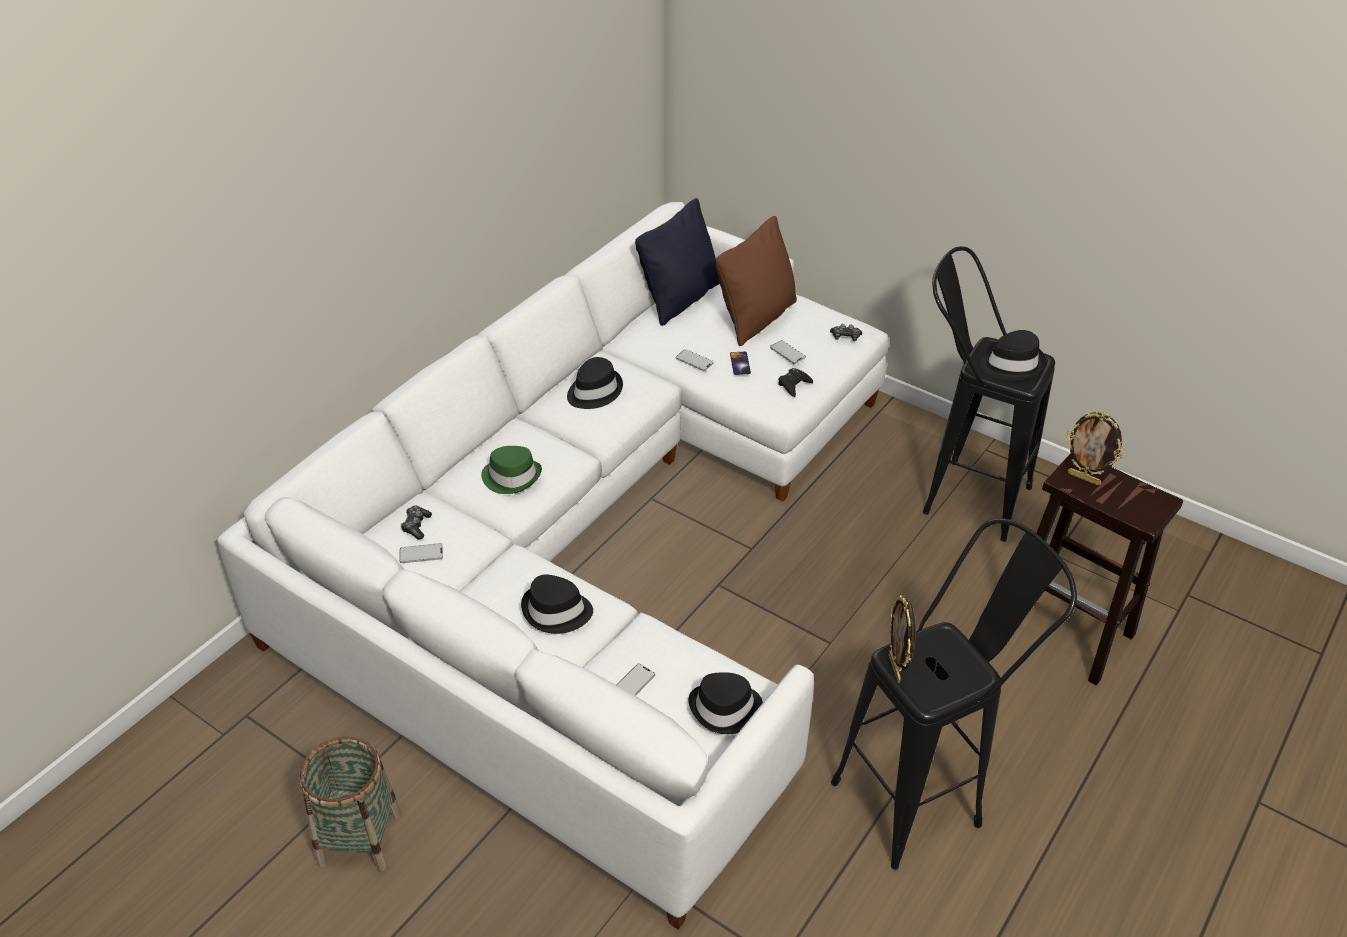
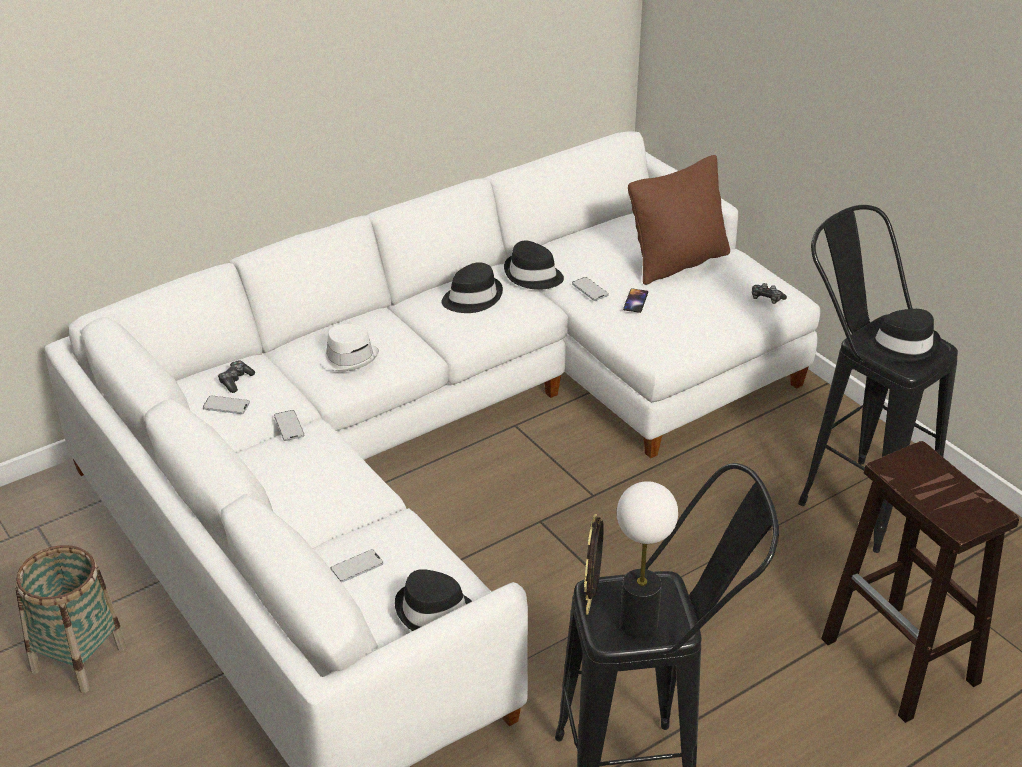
camera: 20 degrees right, 5 degrees down
(512, 477) = (348, 357): green hat -> white hat
(556, 612) = (320, 484): black hat -> black hat (533, 276)
(680, 299) = (609, 231): black pillow -> none
(787, 353) = (692, 300): phone -> phone (289, 426)
(794, 385) = (683, 333): black game controller -> none
(945, 679) = (638, 623): none -> table lamp
(1084, 478) = (914, 471): picture frame -> none

